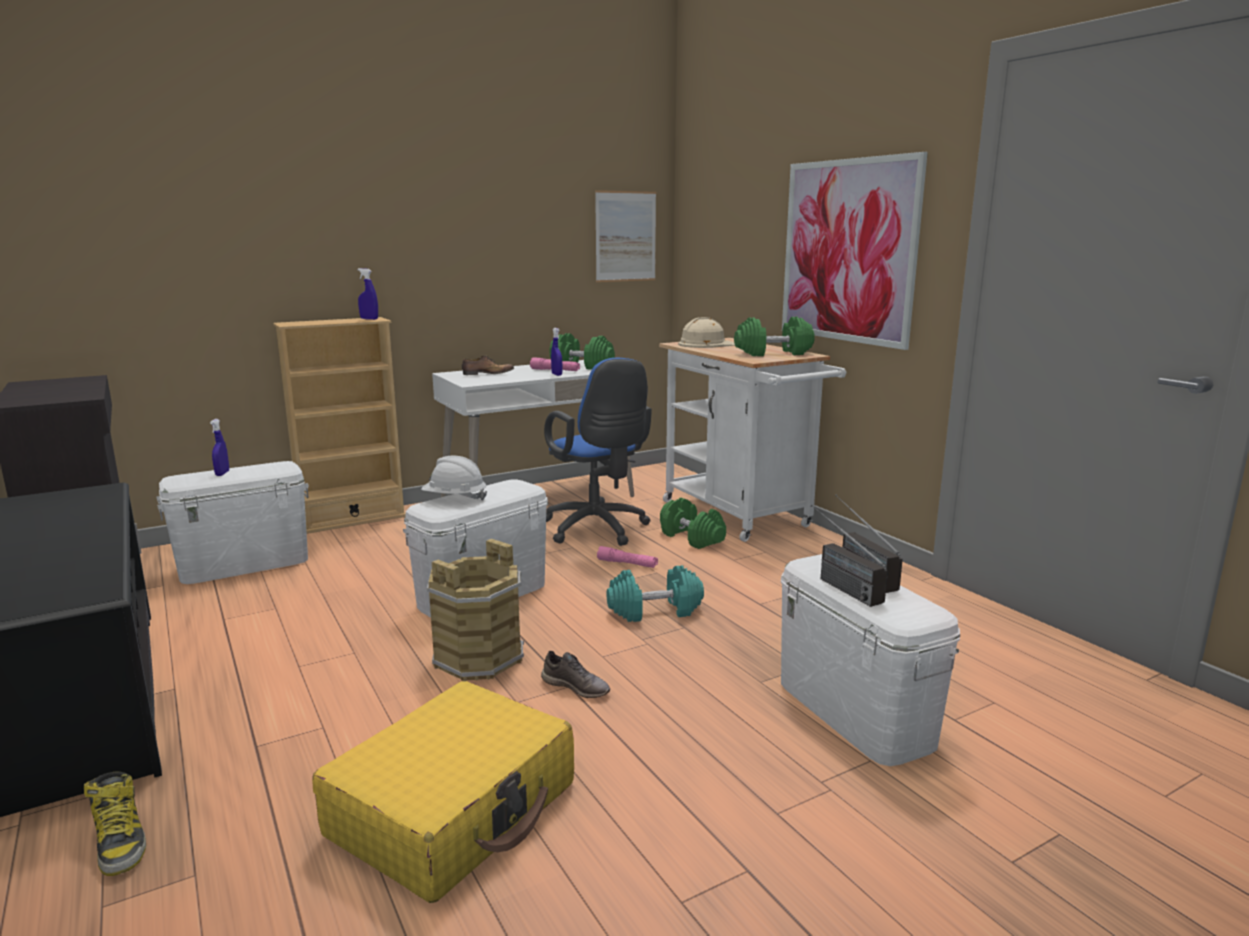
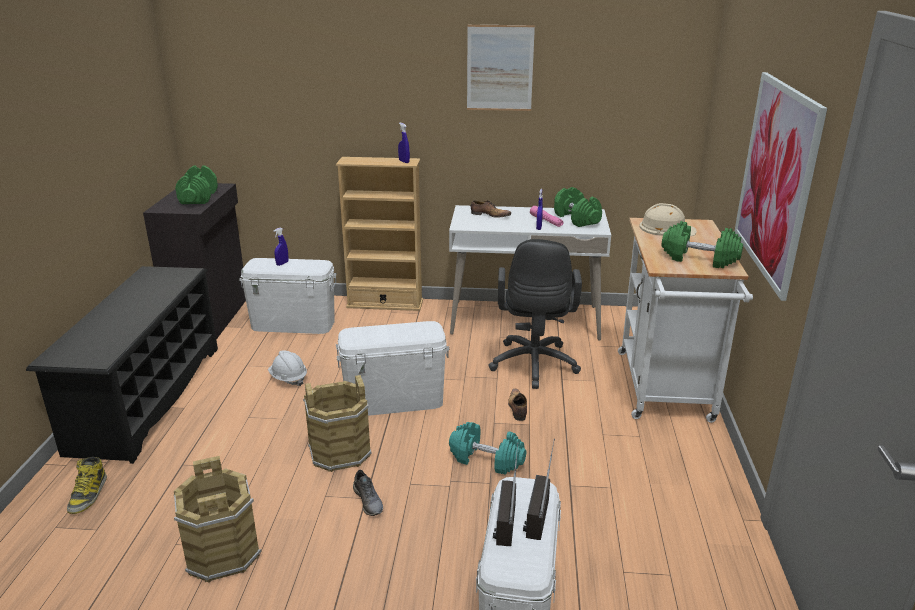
camera: 35 degrees right, 10 degrees up
(454, 499) = (375, 330): white hard hat -> white hard hat (288, 378)
(454, 809) = (223, 553): yellow suitcase -> brown bucket
(598, 530) = (533, 367): blue office chair -> black office chair
(625, 236) = (653, 101): picture -> picture (500, 68)
(627, 564) = (517, 408): pink flashlight -> shoe
(692, 538) = (596, 400): green dumbbell -> green dumbbell (198, 197)

